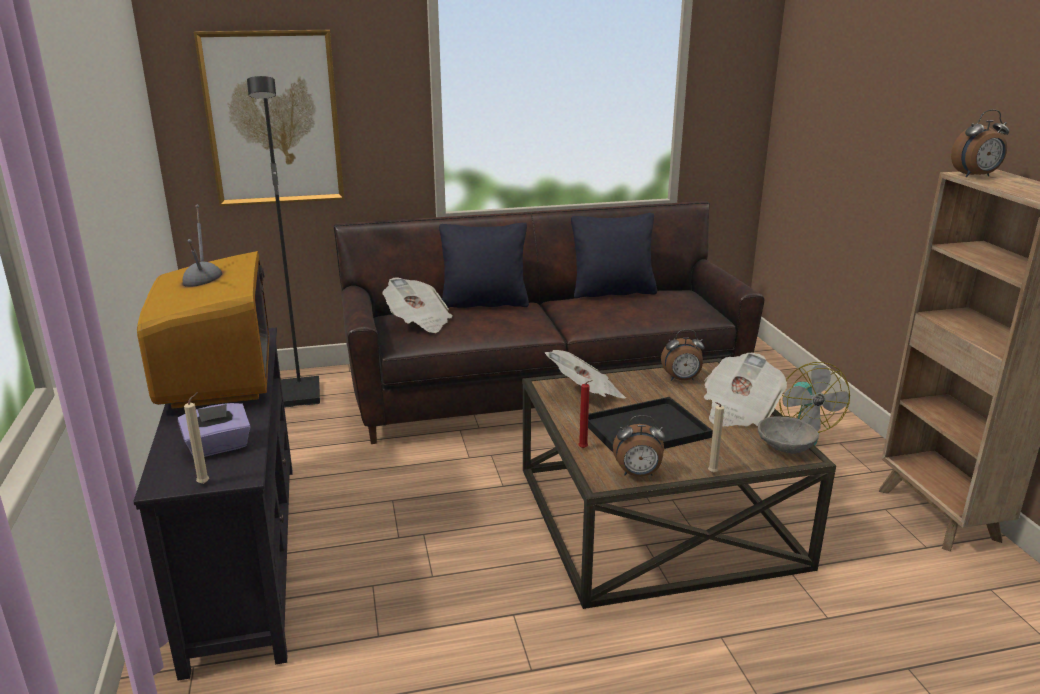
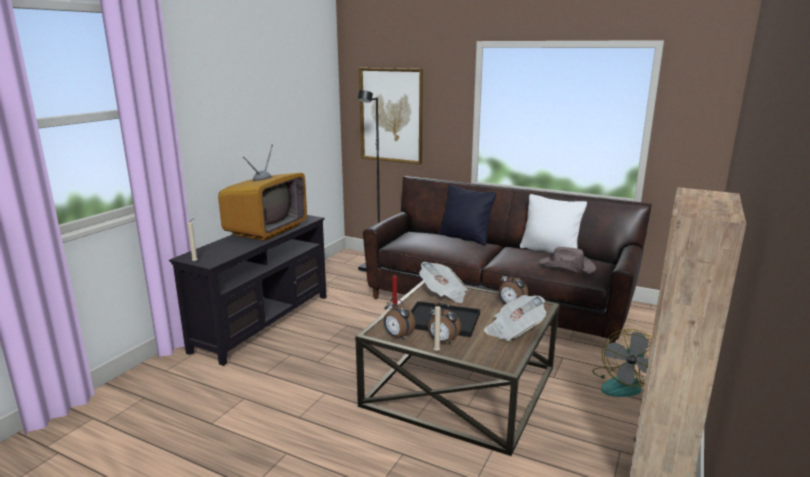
camera: 40 degrees right, 5 degrees down
(218, 447) = (221, 252): purple tissue box -> none
(419, 322) = (415, 237): newspaper -> none
(613, 292) = (550, 251): black pillow -> white pillow
(667, 308) = (567, 267): none -> brown hat
(784, 449) = (501, 358): grey bowl -> none
(976, 176) = (695, 193): alarm clock -> alarm clock (442, 342)

